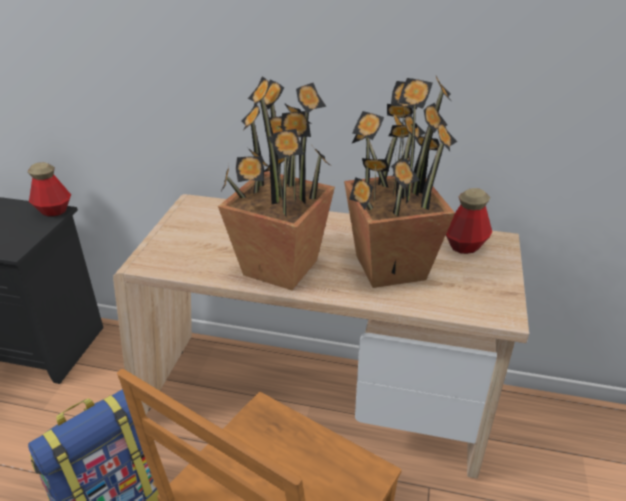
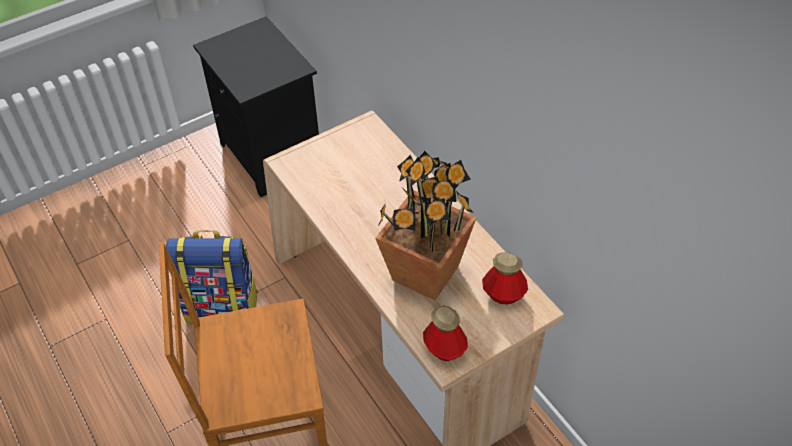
camera: 45 degrees right, 15 degrees up
(54, 211) = (298, 66): bottle -> bottle (444, 349)
(280, 266) = (358, 222): potted plant -> none

